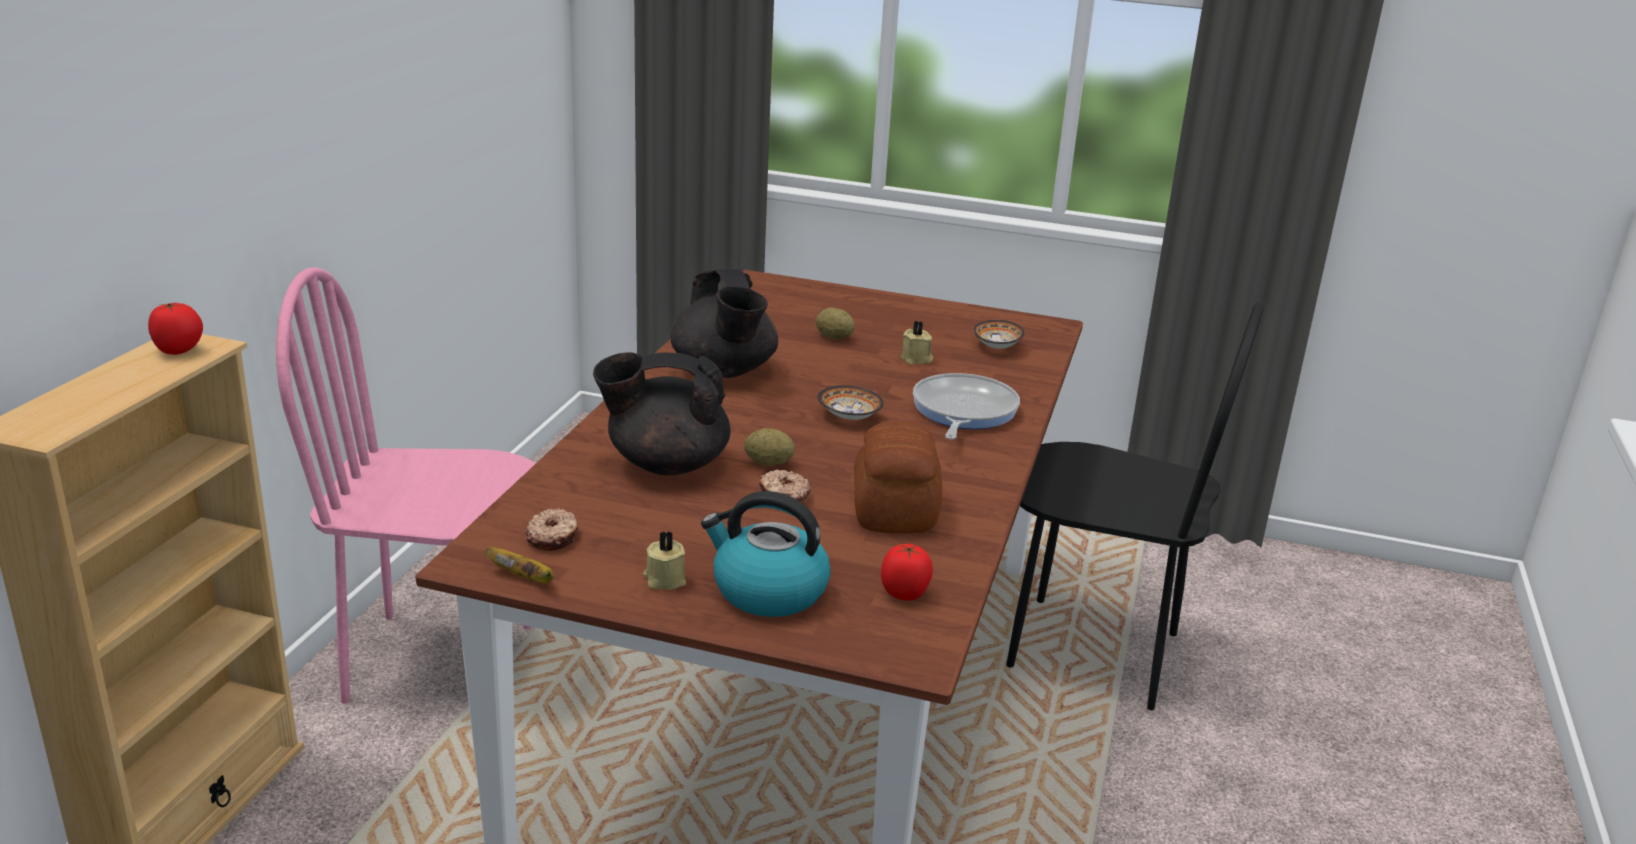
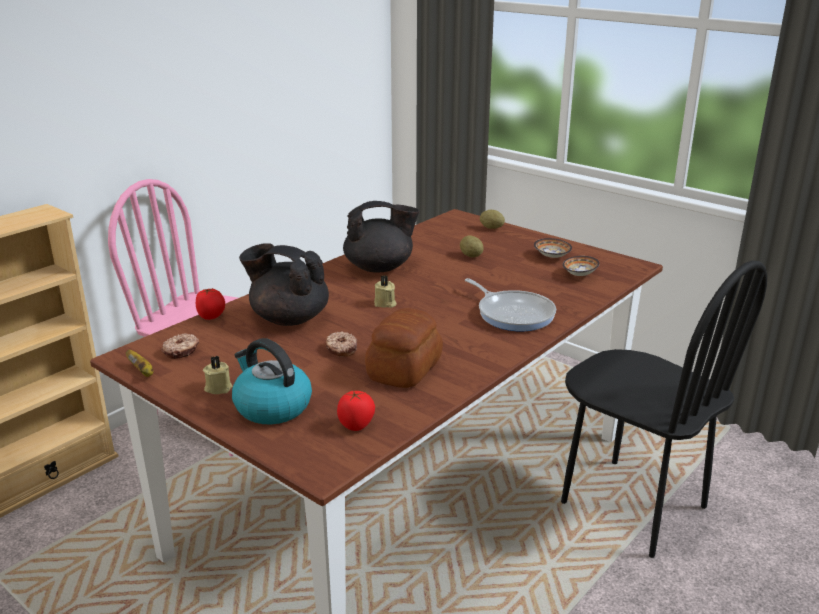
camera: 25 degrees right, 0 degrees up
(179, 351) = (34, 215): tomato -> tomato (211, 317)
(724, 371) = (380, 268): black teapot -> black teapot turned 105 degrees counterclockwise
(768, 463) = (351, 328): potato -> potato (491, 228)
(849, 417) = (431, 306): bowl -> bowl (551, 256)
(916, 359) = (514, 276): beige candle -> beige candle (385, 303)
(962, 412) = (513, 314): frying pan -> frying pan turned 105 degrees clockwise

